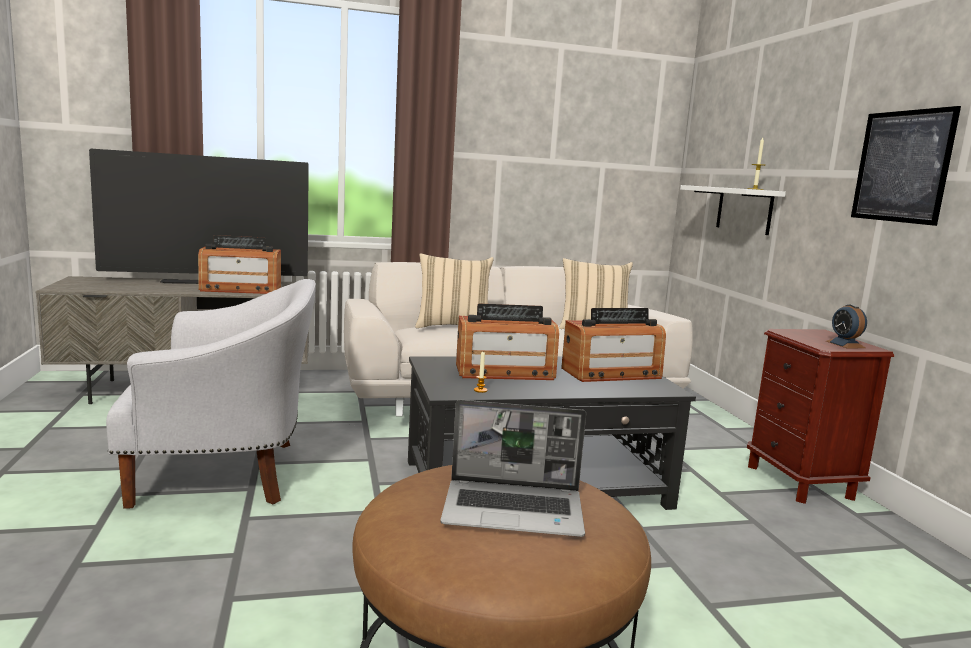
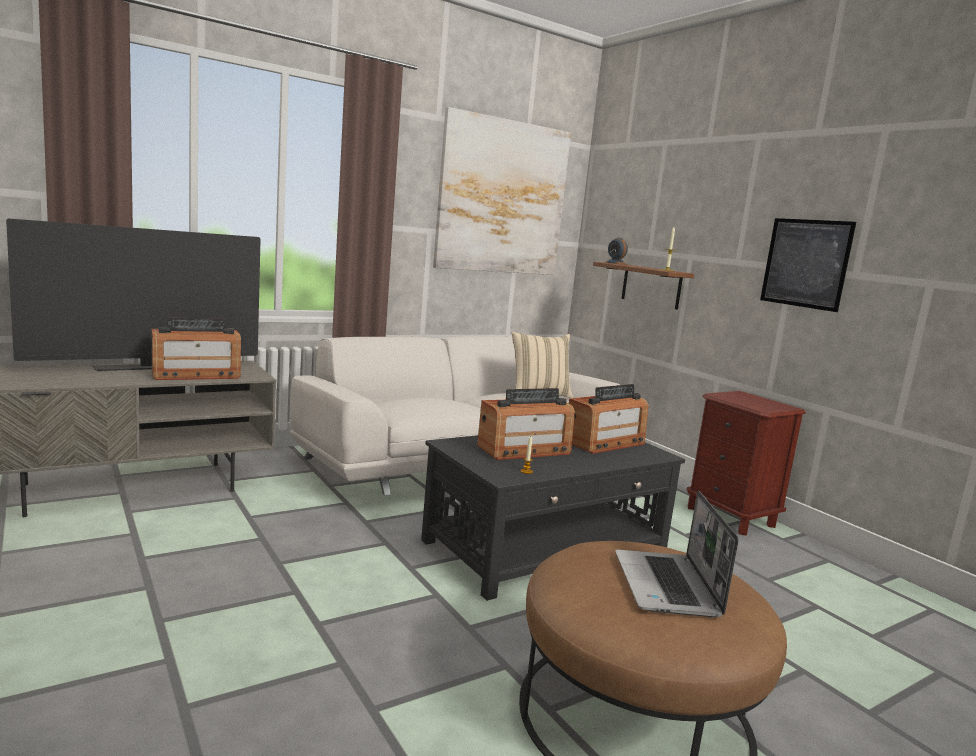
camera: 20 degrees left, 0 degrees up
(226, 474) = (257, 579): white armchair -> none
(453, 326) = (423, 402): beige pillow -> none
(515, 510) = (667, 586): laptop -> laptop turned 105 degrees clockwise
(583, 120) = (502, 197): none -> picture
(744, 210) = (651, 286): white shelf -> brown shelf
(845, 344) = (770, 405): alarm clock -> alarm clock (615, 263)

